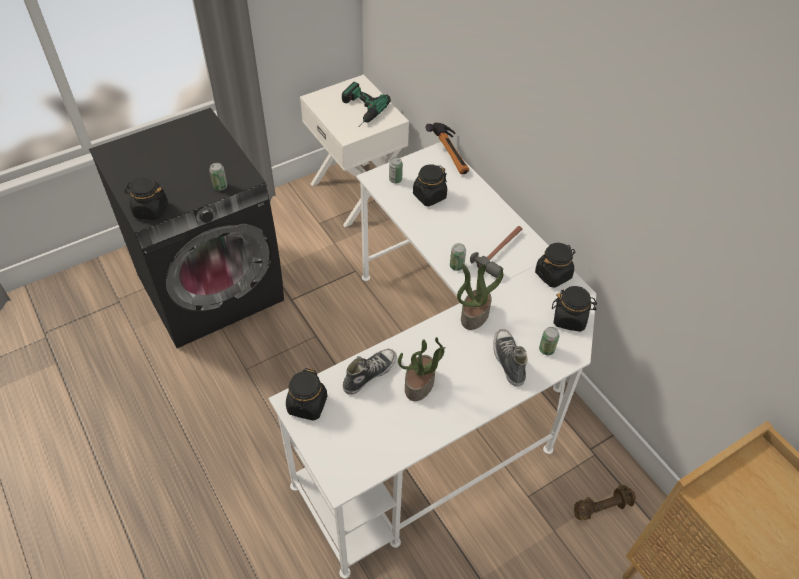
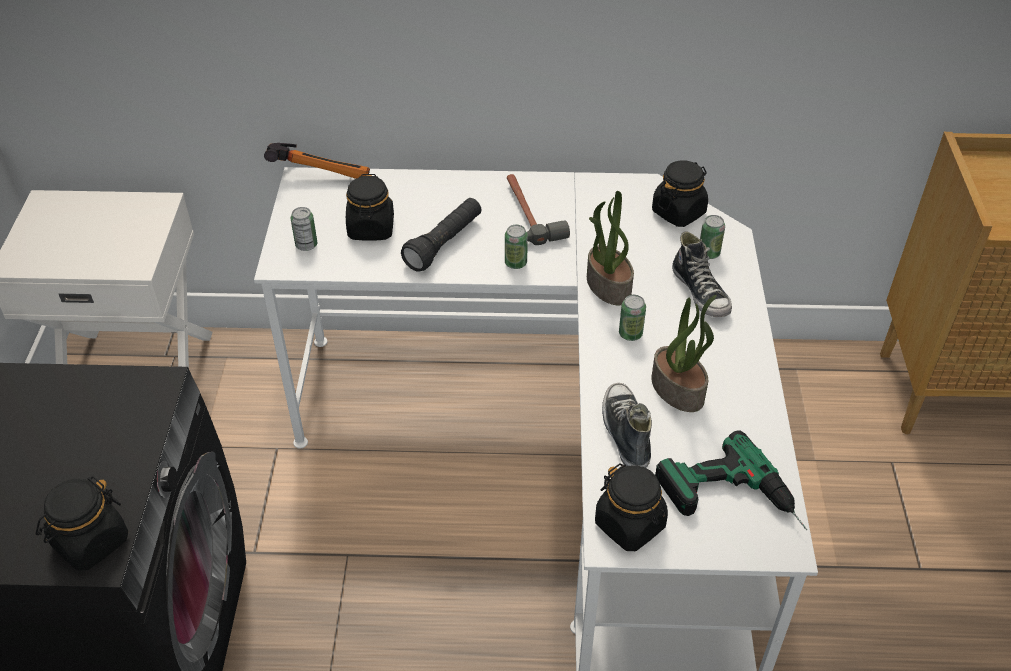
camera: 55 degrees left, 5 degrees down
(220, 186) = (137, 425): can -> can (630, 334)
(359, 110) = (100, 229): power drill -> power drill (733, 503)
(444, 230) = (444, 244): none -> black flashlight
(508, 360) = (701, 292): shoe -> shoe turned 135 degrees counterclockwise
(553, 275) = (603, 191): black jar -> none
(601, 507) = (811, 401): brown dumbbell -> none

